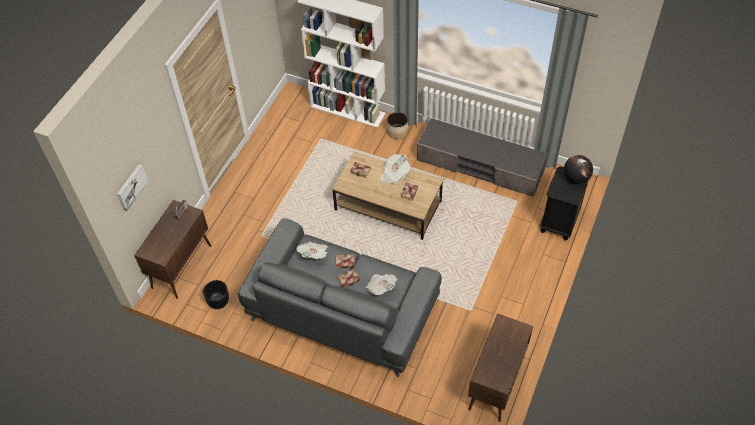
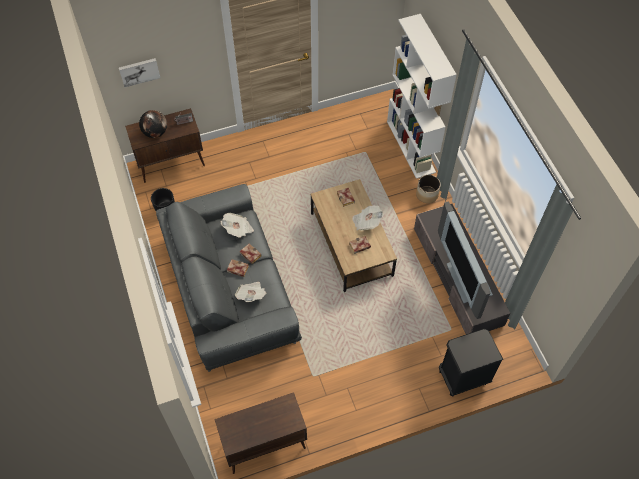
camera: 45 degrees right, 5 degrees up
(499, 157) = (466, 280): none -> television
(575, 178) = (487, 351): globe -> globe (155, 132)

